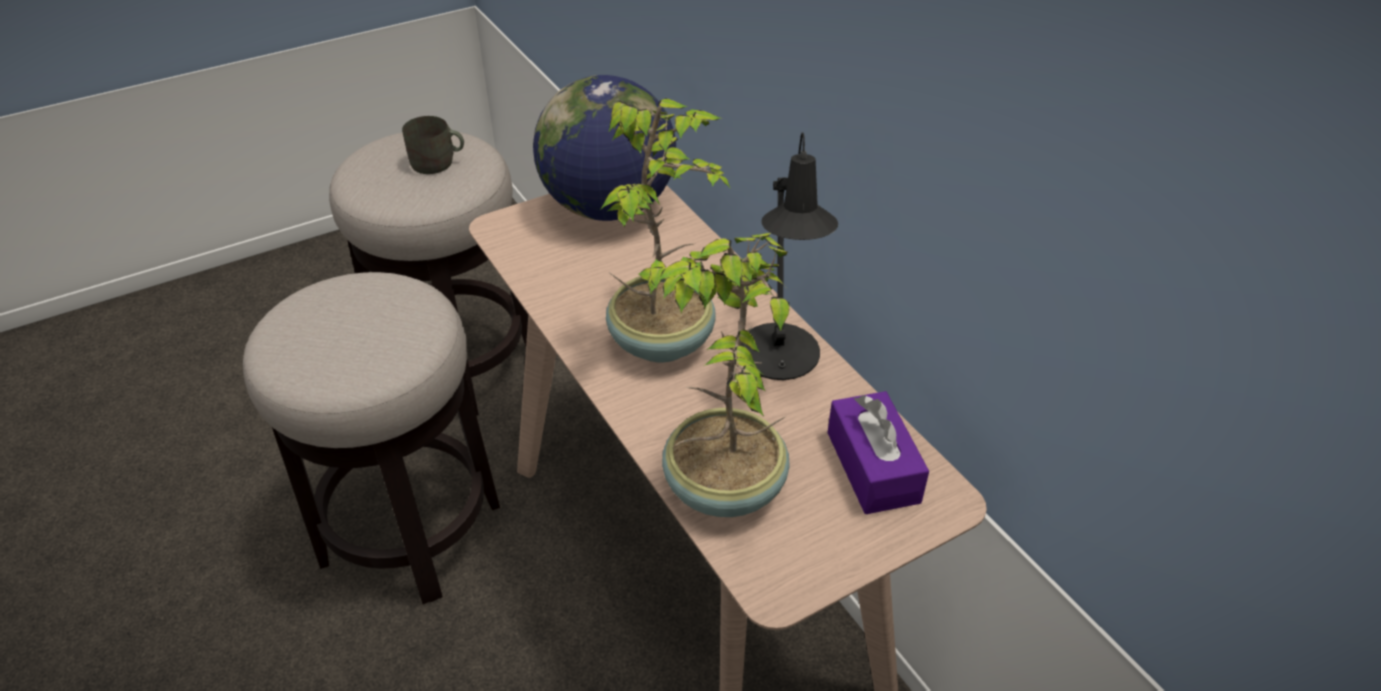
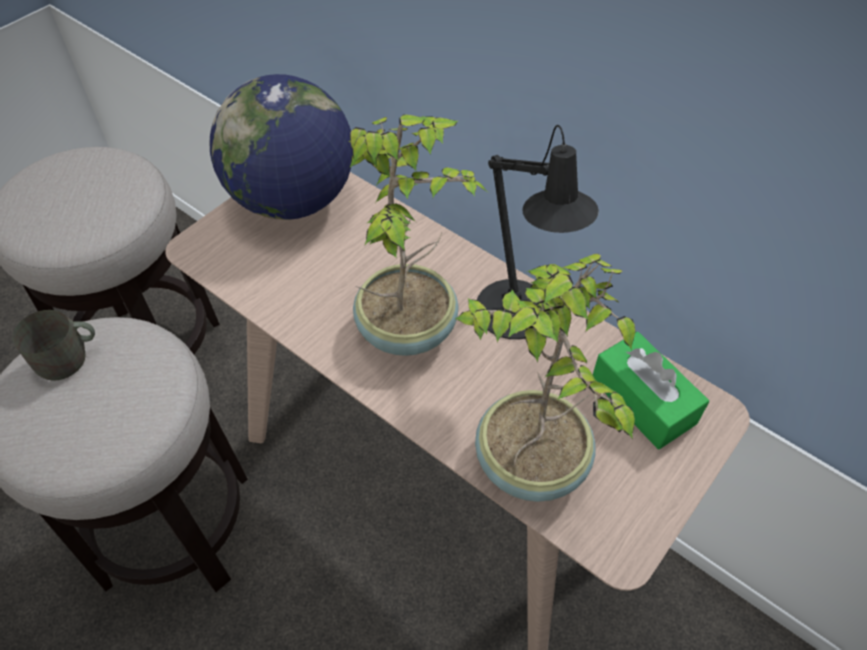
camera: 20 degrees left, 10 degrees up
(438, 163) = (94, 187): grey mug -> grey mug (69, 358)
(872, 467) = (643, 401): purple tissue box -> green tissue box

